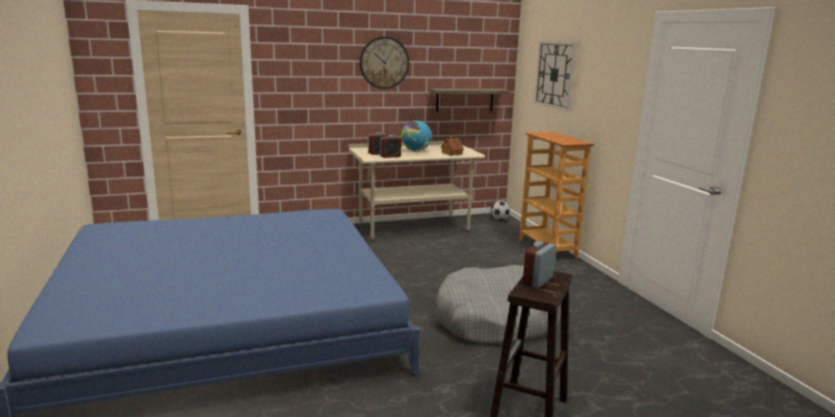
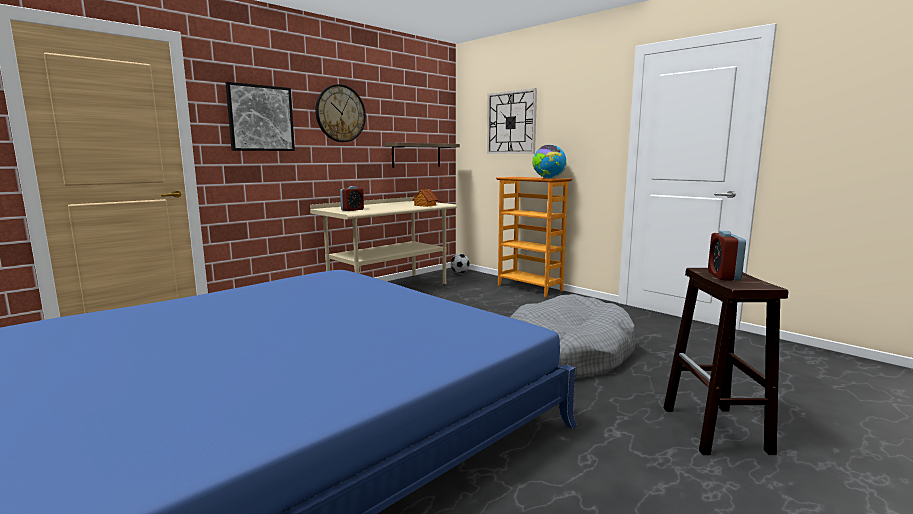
camera: 25 degrees left, 5 degrees down
(309, 70) = (260, 118): none -> picture
(390, 156) = (370, 210): alarm clock -> none
(415, 151) = (386, 206): globe -> globe (548, 178)

